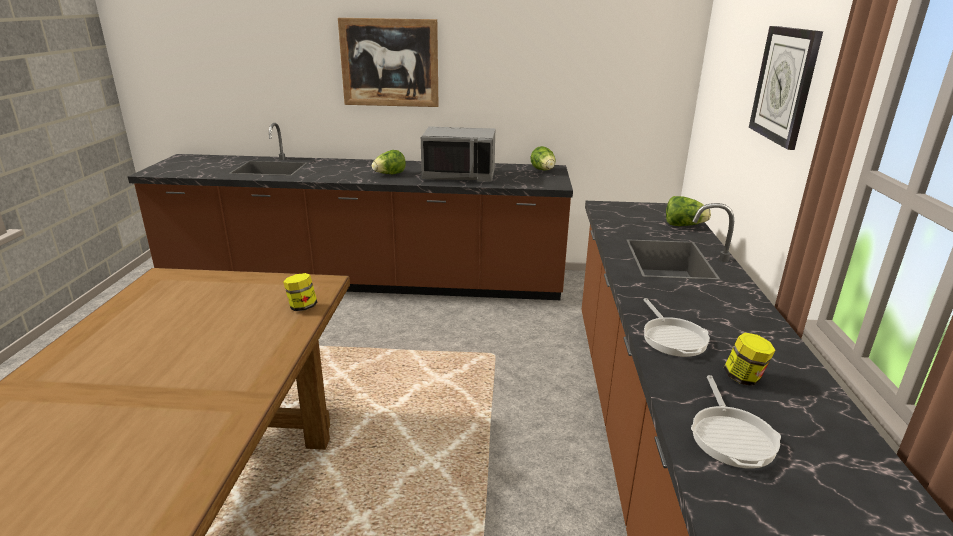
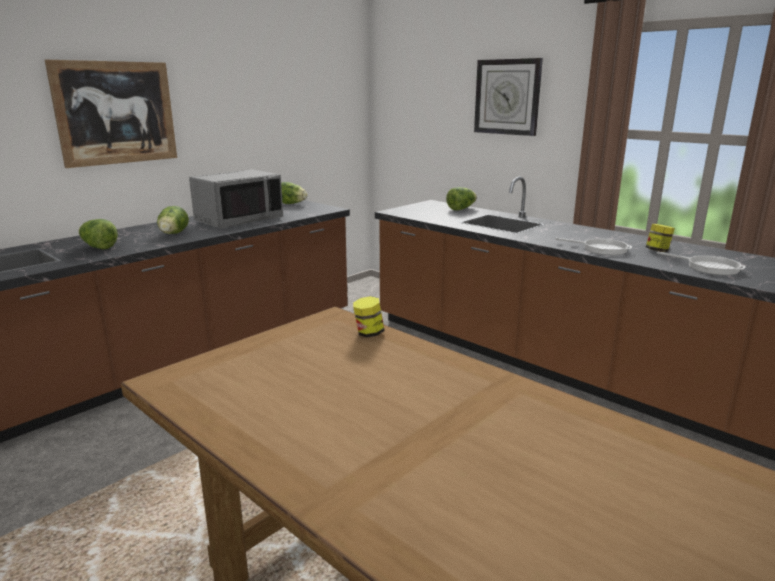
camera: 50 degrees left, 5 degrees down
(330, 171) = (98, 247): none -> lettuce

